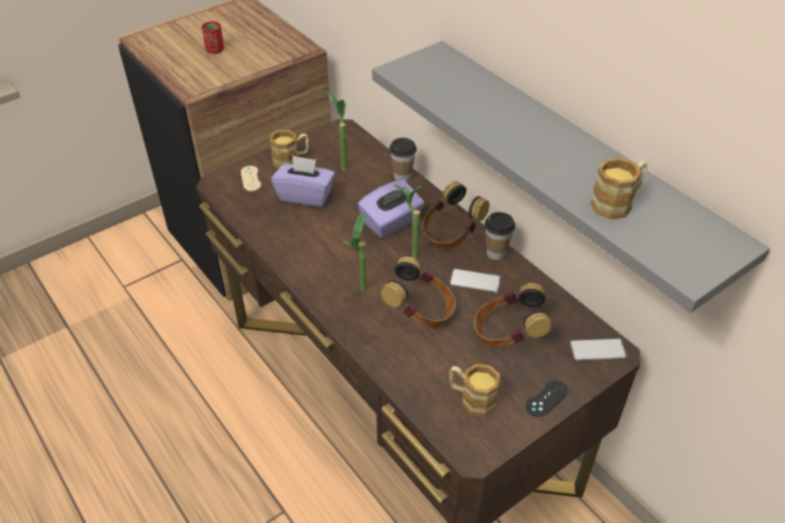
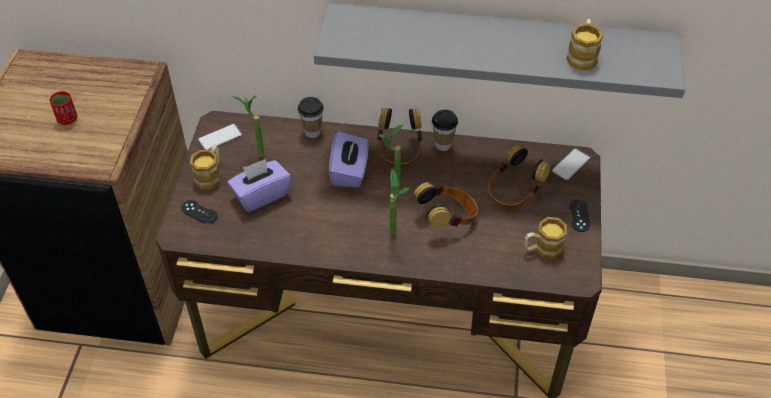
camera: 45 degrees left, 5 degrees up
(251, 178) = (199, 212): beige game controller -> black game controller
(475, 281) = (454, 173): phone -> phone (220, 137)

